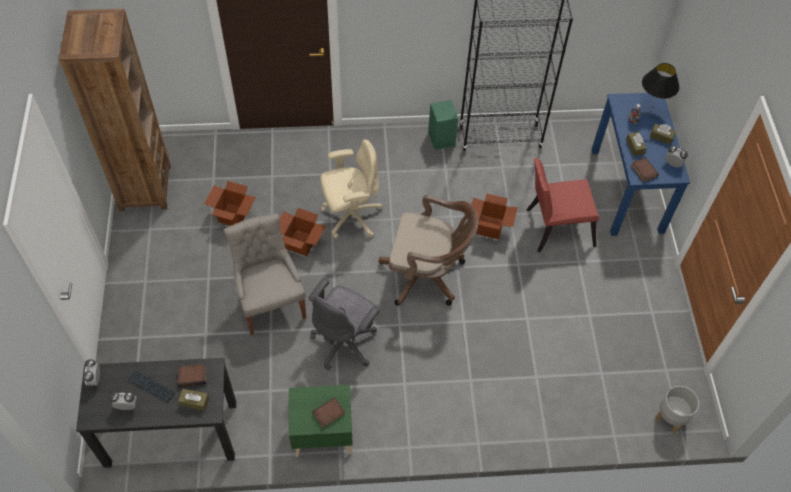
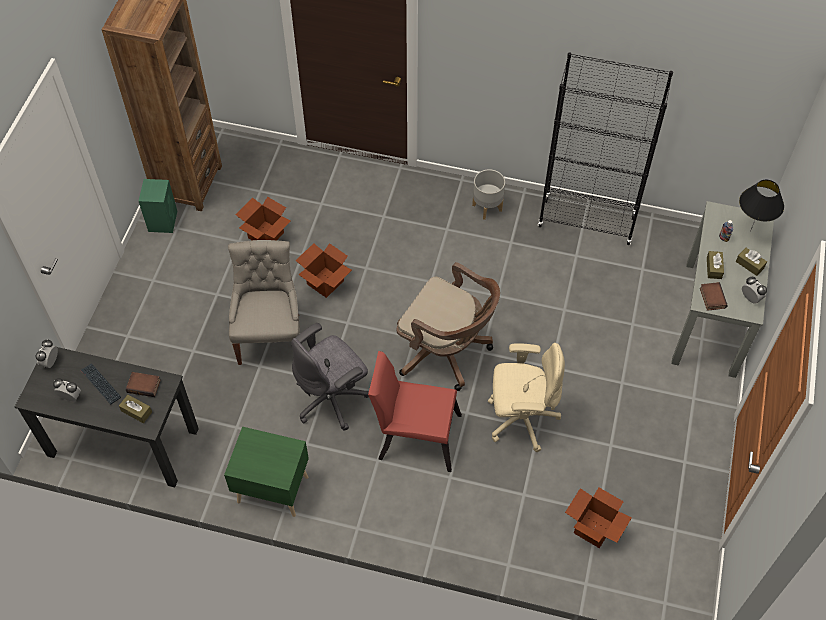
camera: 20 degrees right, 0 degrees up
(329, 414) = (272, 465): book -> none
(351, 216) = (388, 267): beige office chair -> beige office chair (521, 419)
(441, 138) = (519, 207): green speaker -> green speaker (163, 220)
(490, 227) = (536, 318): cardboard box -> cardboard box (593, 528)
(555, 227) = (610, 337): red chair -> red chair (414, 434)
(627, 190) = (710, 318): blue desk -> grey desk
(670, 418) = (658, 583): grey planter -> grey planter (487, 207)

